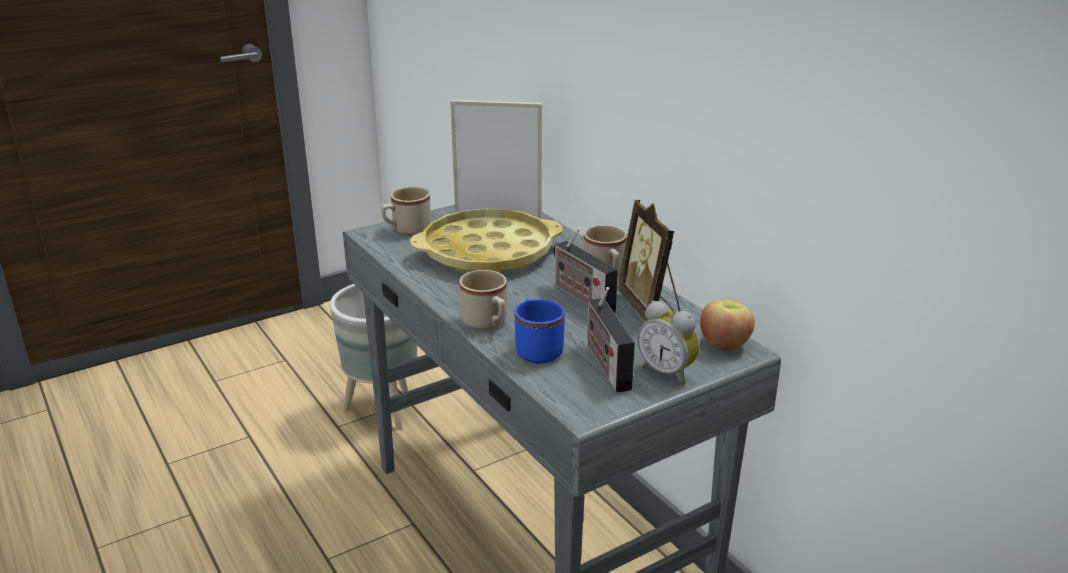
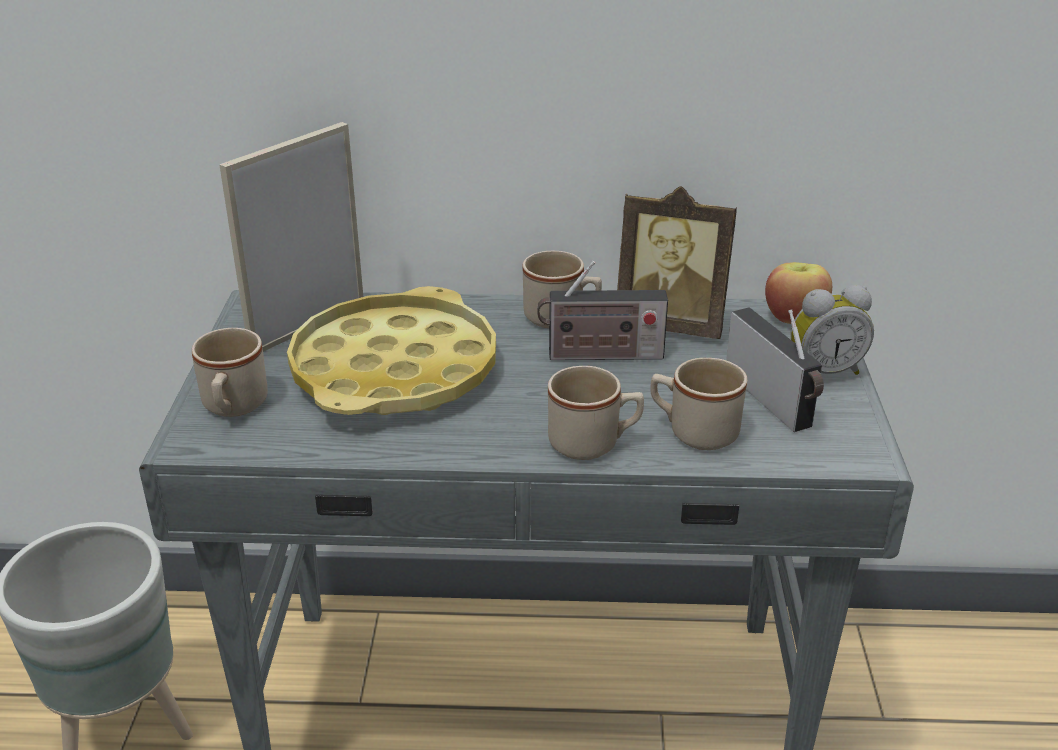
camera: 55 degrees left, 5 degrees up
(537, 349) = (693, 432): blue mug -> beige mug
(605, 364) = (772, 401): radio -> radio turned 135 degrees counterclockwise

